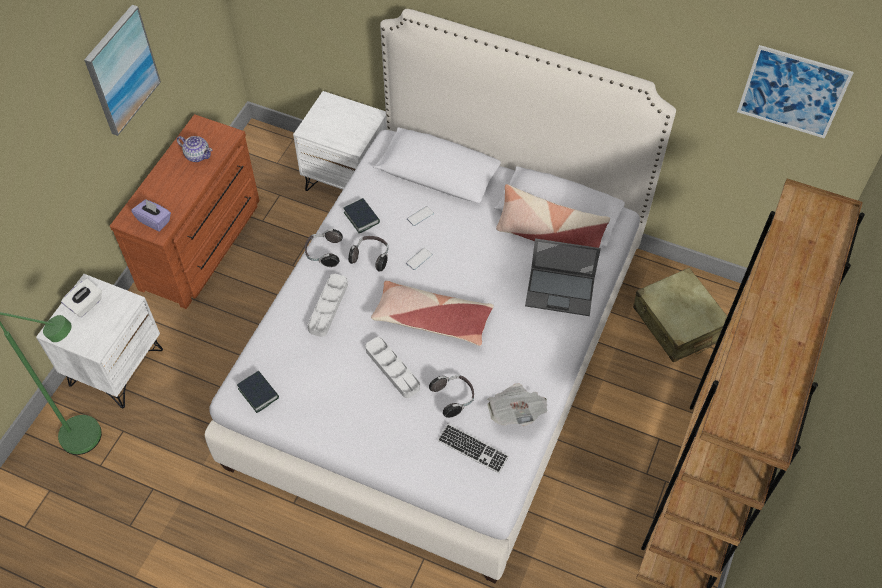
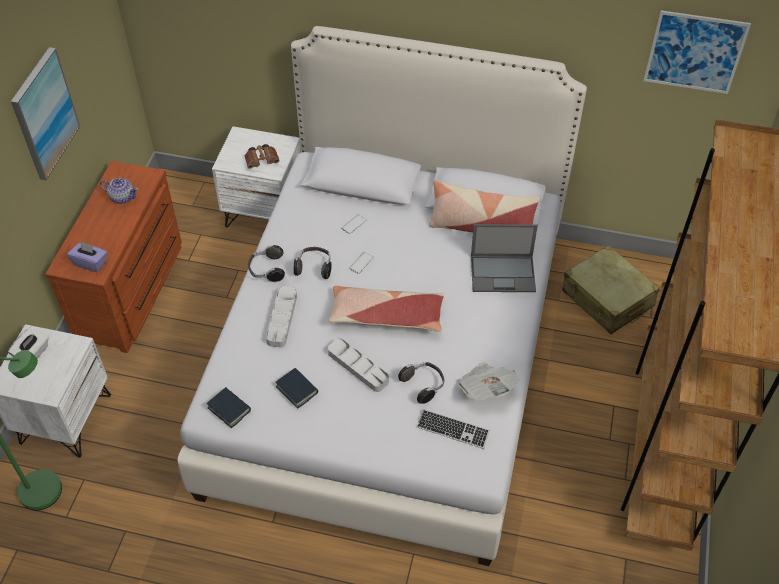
camera: 10 degrees left, 5 degrees down
(345, 133) = (263, 161): none -> brown binoculars
(361, 218) = (297, 233): book -> book (297, 390)

